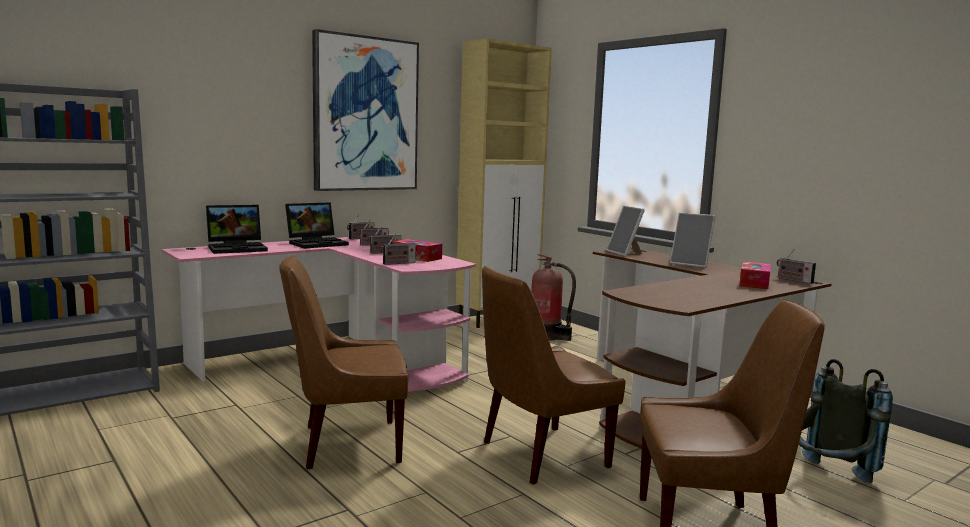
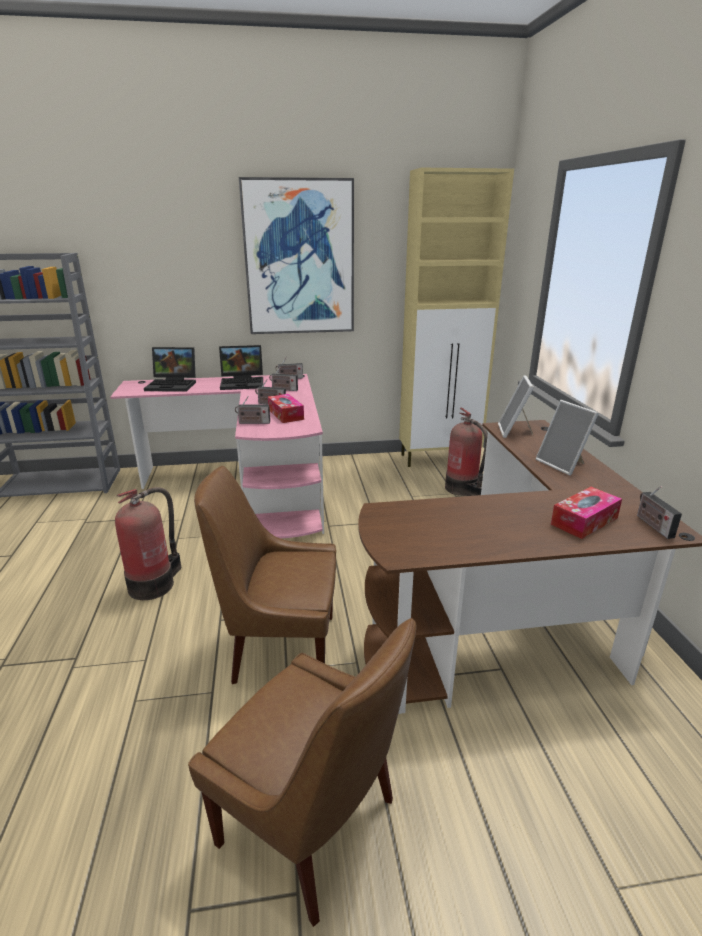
camera: 30 degrees right, 15 degrees up
(347, 444) = (154, 584): brown chair -> fire extinguisher
(829, 479) = (550, 804): grey backpack -> none

